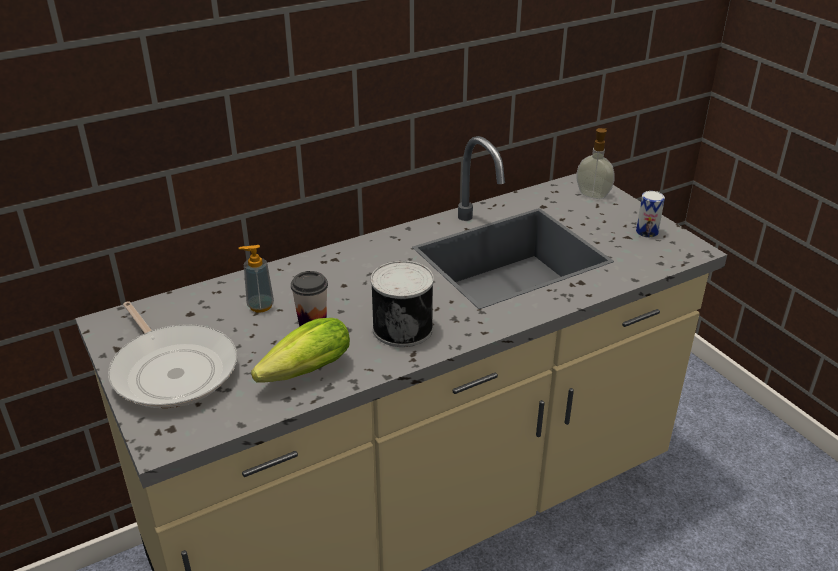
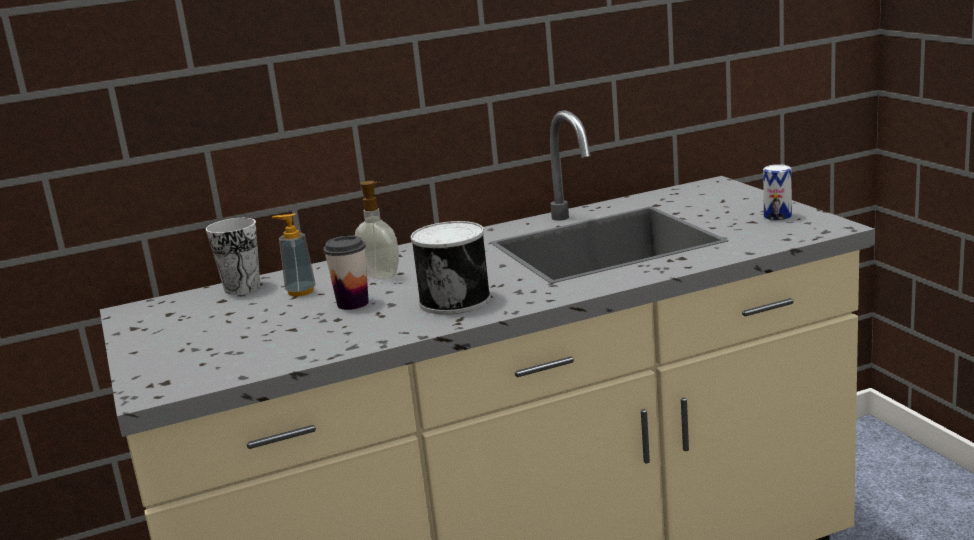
camera: 10 degrees right, 15 degrees down
(173, 370) = (186, 340): frying pan -> none
(204, 296) = (242, 288): none -> cup
(301, 374) = (325, 338): lettuce -> none
(593, 195) = (720, 193): soap dispenser -> soap dispenser (381, 275)

